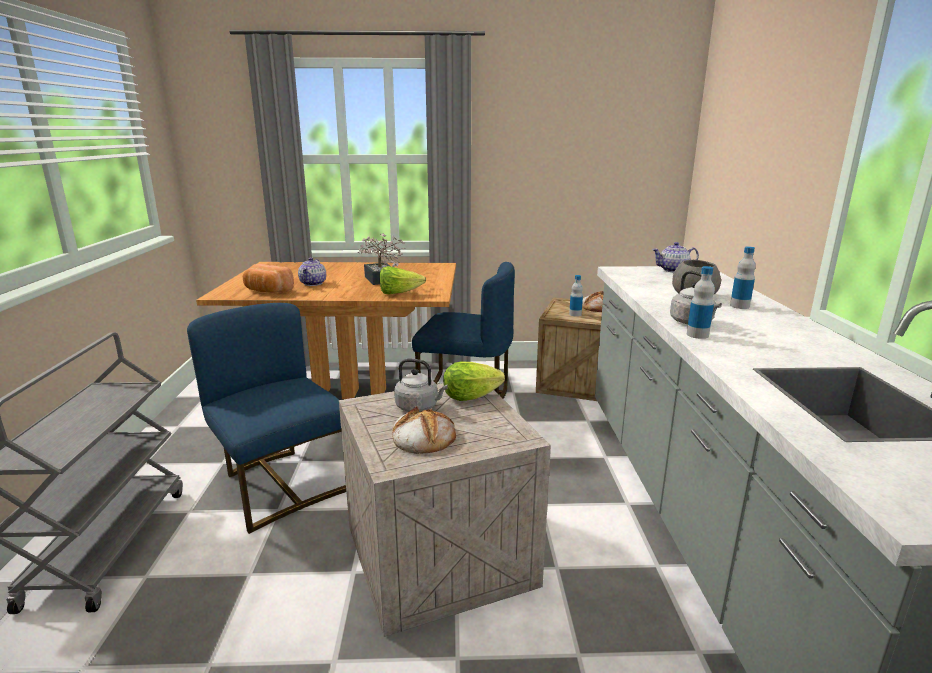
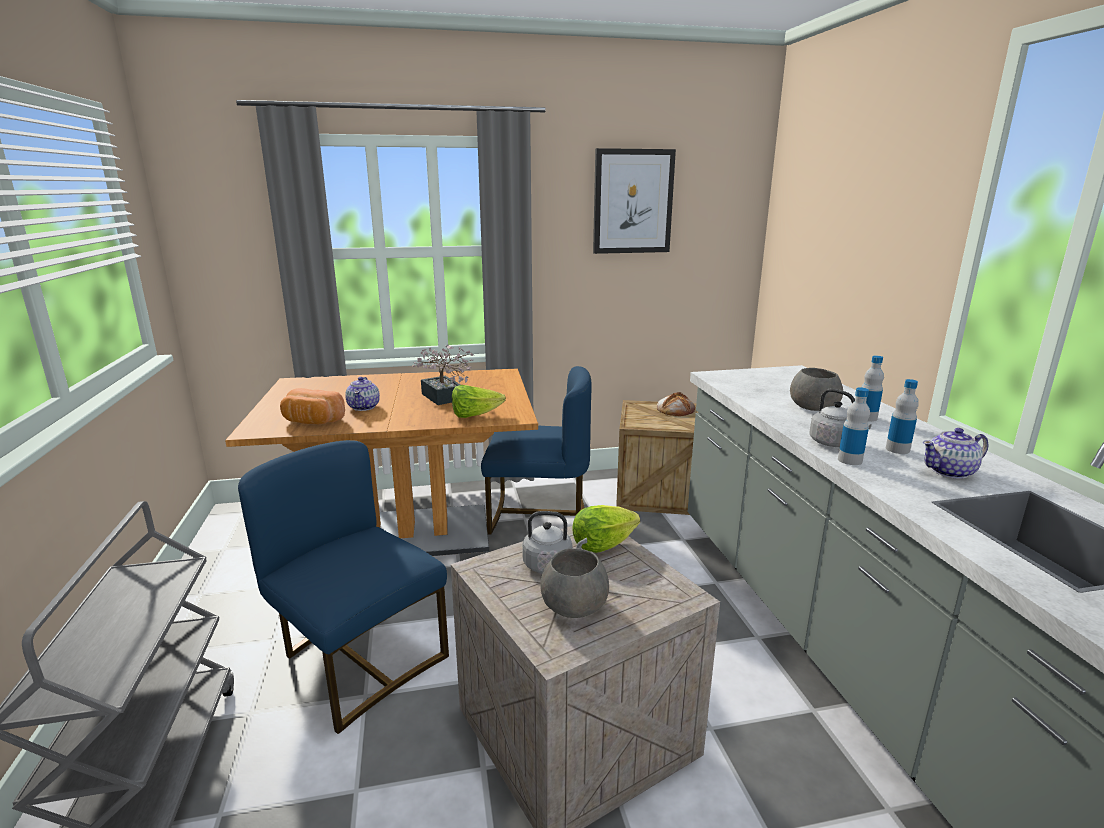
camera: 10 degrees left, 0 degrees up
(422, 437) = (573, 606): bread -> grey bowl
(566, 116) = (632, 202): none -> picture
(575, 314) = (656, 421): bottle -> bottle (897, 449)
(673, 270) = (771, 373): teapot -> teapot (950, 472)

